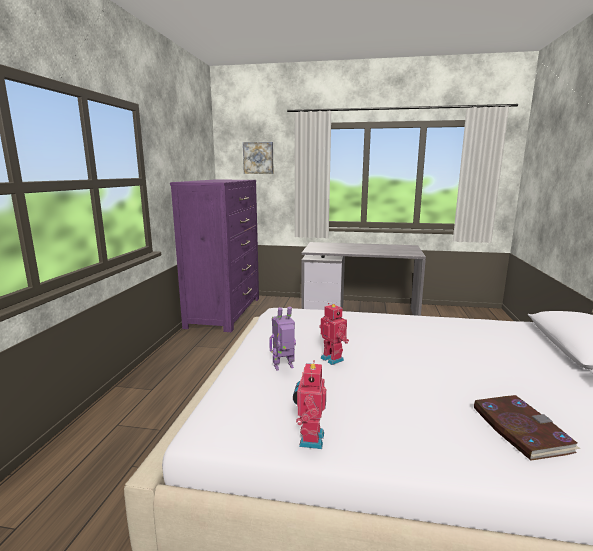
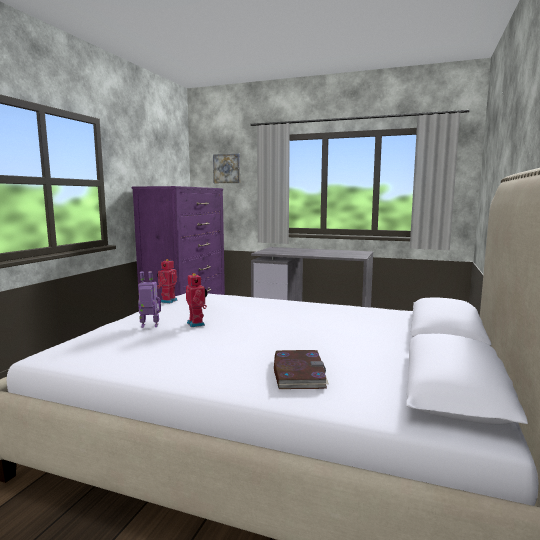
camera: 10 degrees right, 5 degrees down
(309, 439) = (117, 365): toy robot -> toy robot (168, 301)

